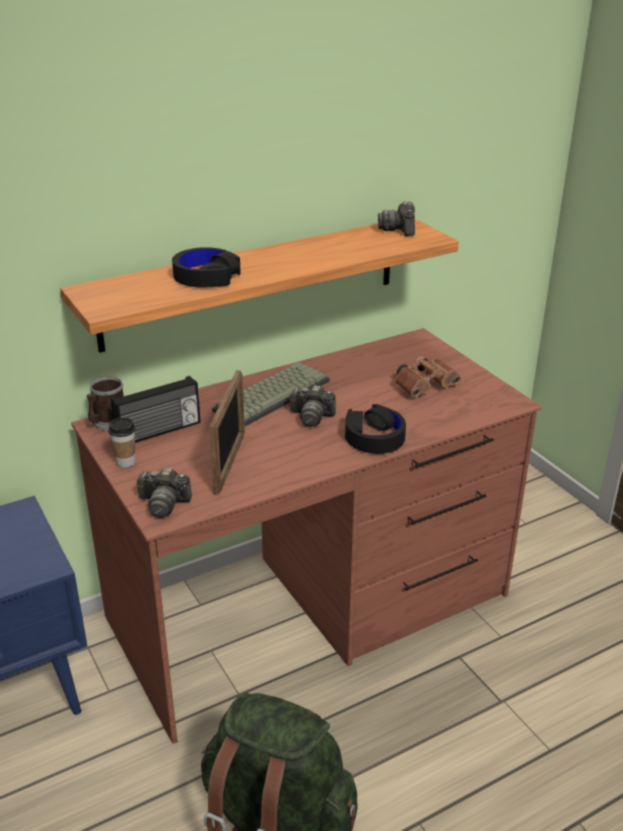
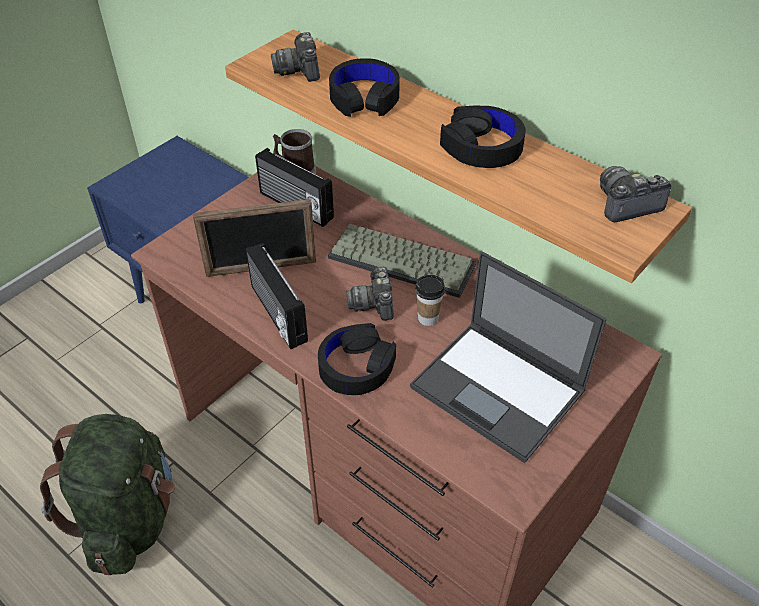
camera: 70 degrees right, 15 degrees up
(125, 462) = (237, 203): cup -> cup (428, 318)
(164, 504) = (181, 247): camera -> camera (299, 70)
(293, 464) = (277, 314): none -> radio
(306, 252) = (482, 146): none -> black headphones
(426, 387) = (499, 390): brown binoculars -> laptop

